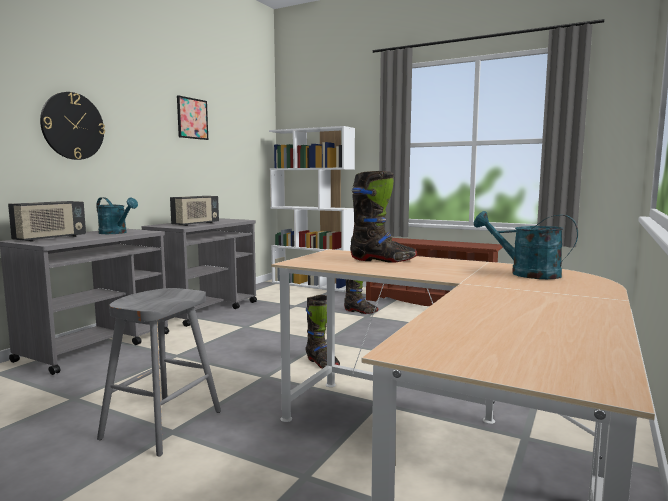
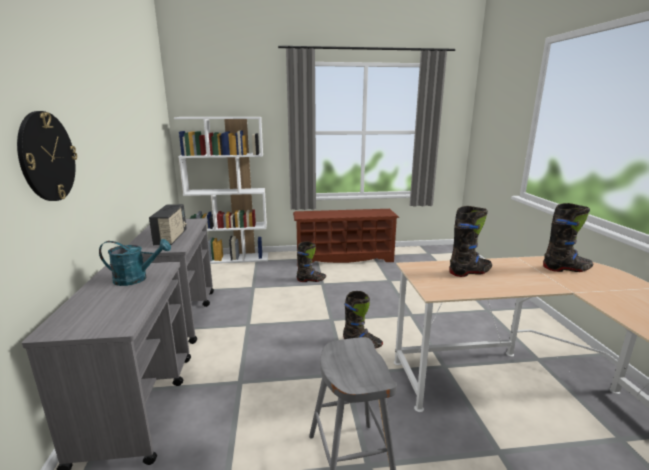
camera: 35 degrees left, 10 degrees up
(50, 238) = (87, 314): radio -> none
(192, 118) = (125, 117): picture -> none
(525, 273) = (566, 269): turquoise watering can -> black boot

